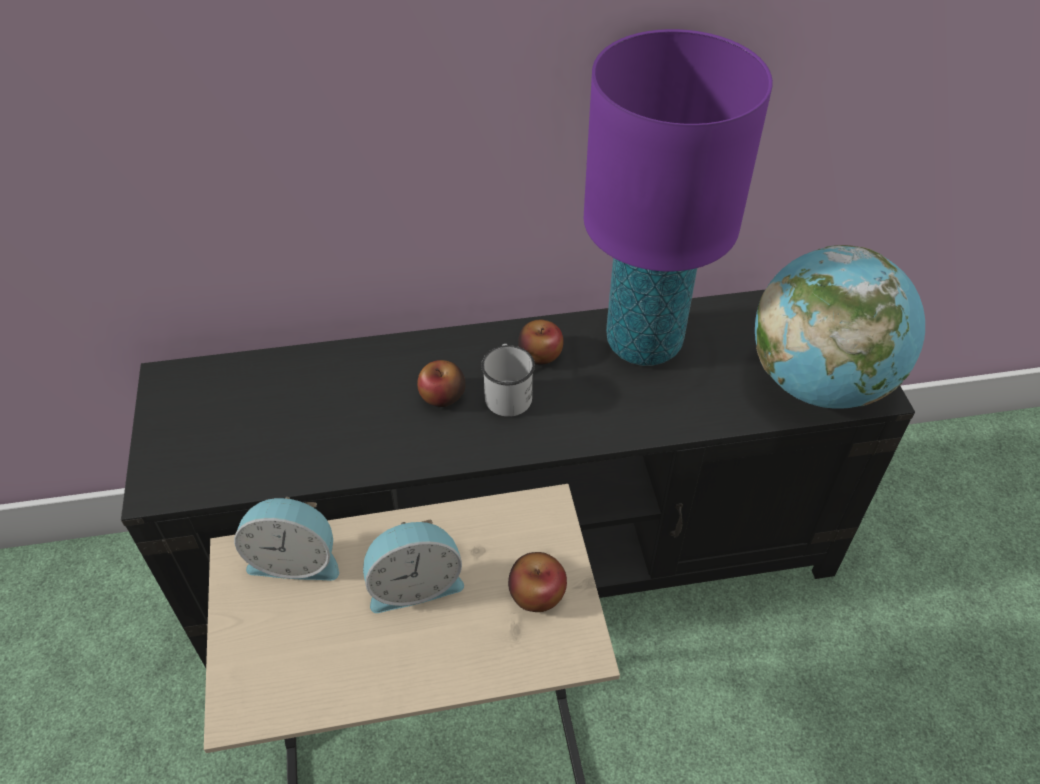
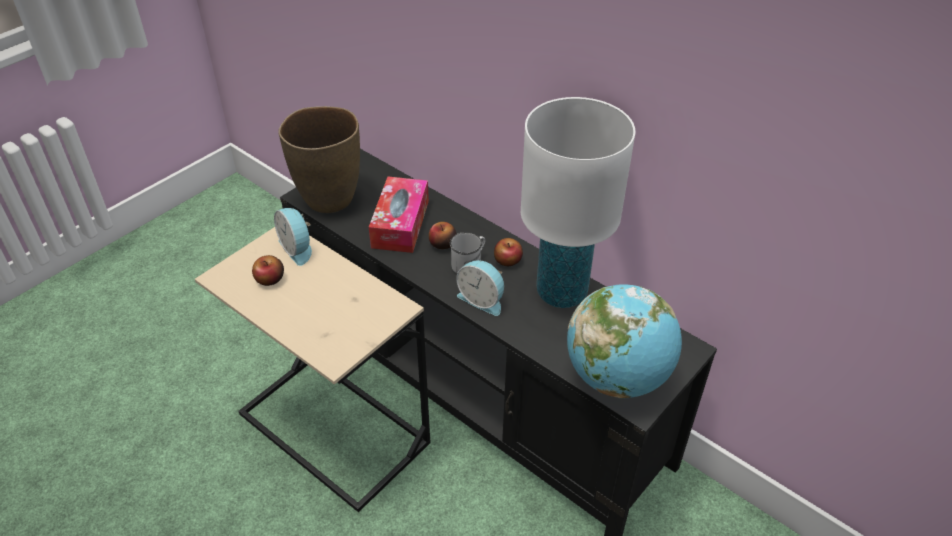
camera: 50 degrees right, 5 degrees down
(204, 462) = (328, 199): none -> brown vase
(354, 415) = (400, 224): none -> tissue box
(414, 583) = (319, 289): alarm clock -> alarm clock (482, 299)
(537, 593) = (350, 330): apple -> apple (270, 279)
(644, 343) = (561, 293): purple table lamp -> white table lamp

